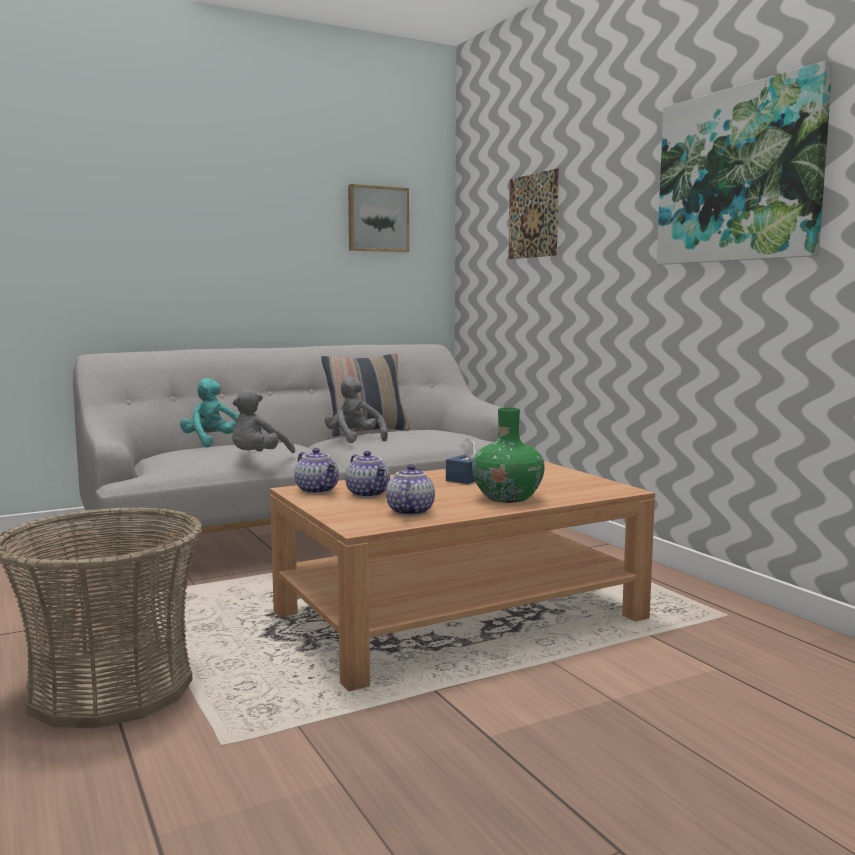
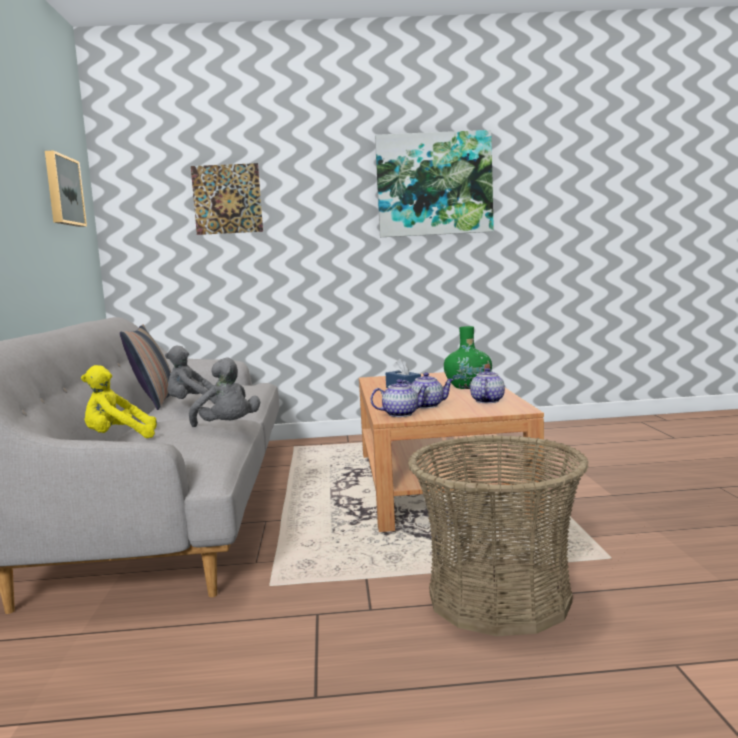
camera: 65 degrees left, 0 degrees up
(212, 443) = (118, 438): turquoise plush toy -> yellow plush toy
(409, 511) = (486, 401): teapot -> teapot turned 75 degrees clockwise

